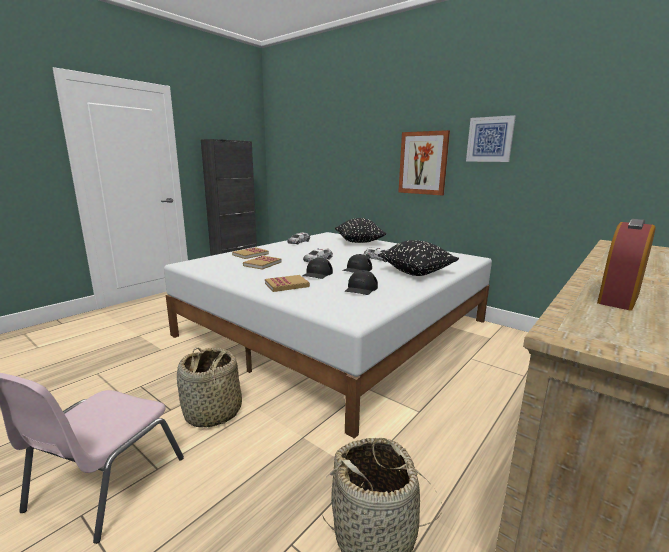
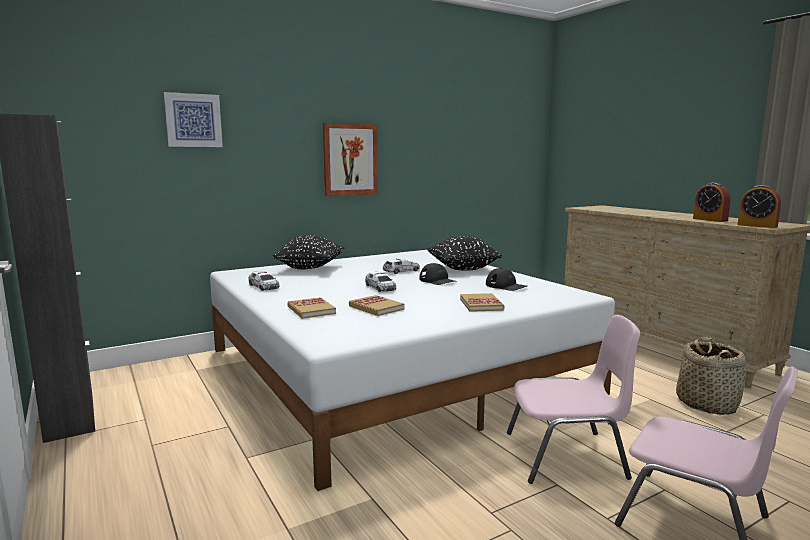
camera: 70 degrees left, 5 degrees down
(212, 413) = (567, 456): basket -> pink chair
(317, 274) = (444, 292): black cap -> none
(490, 139) = (413, 136): picture -> picture (193, 120)
(578, 326) = (757, 226): none -> alarm clock

